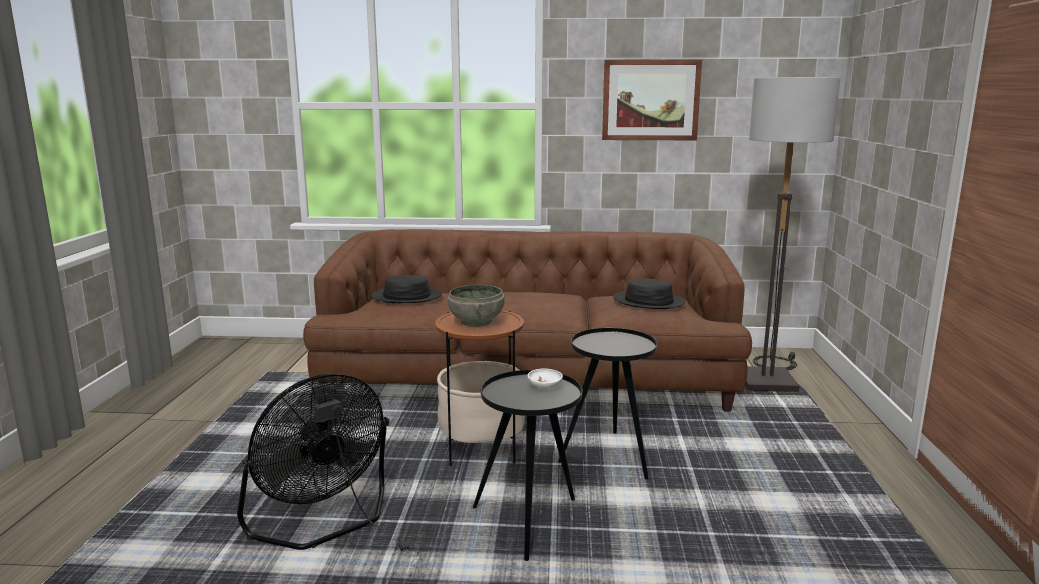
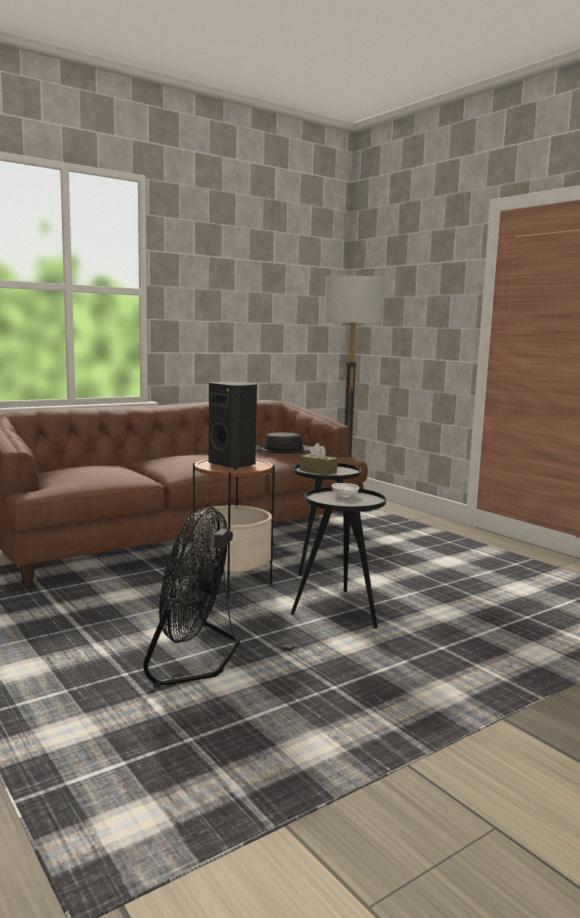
camera: 40 degrees left, 5 degrees down
(406, 297) = (85, 469): black hat -> none
(477, 322) = (233, 465): grey bowl -> black speaker
(601, 343) = (318, 471): none -> brown tissue box
(650, 100) = (229, 292): picture -> none

